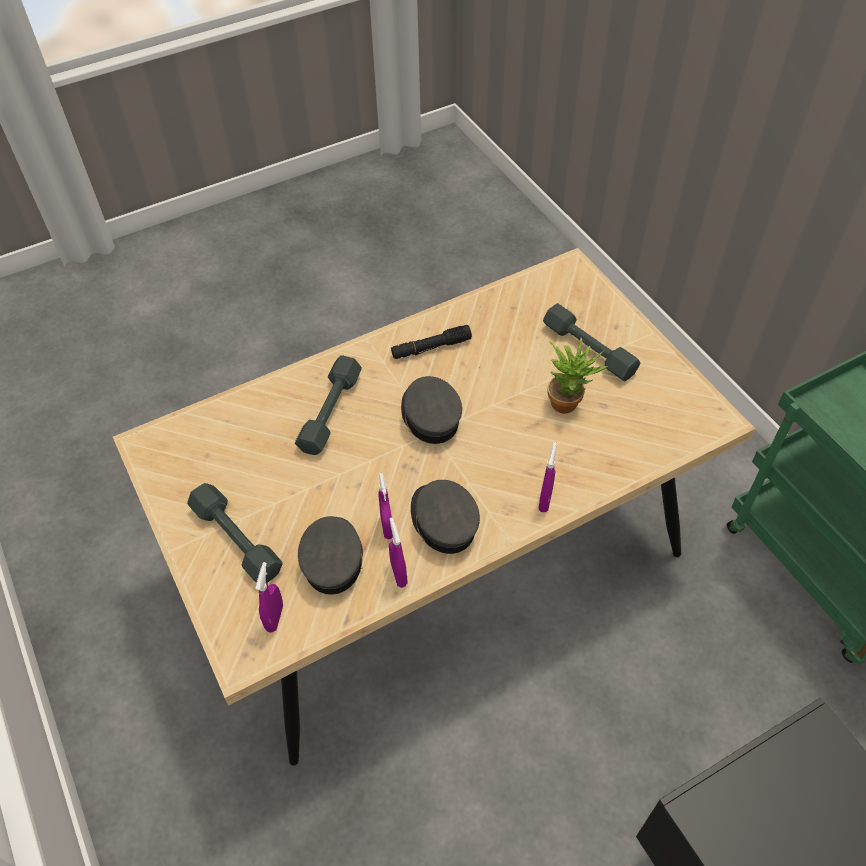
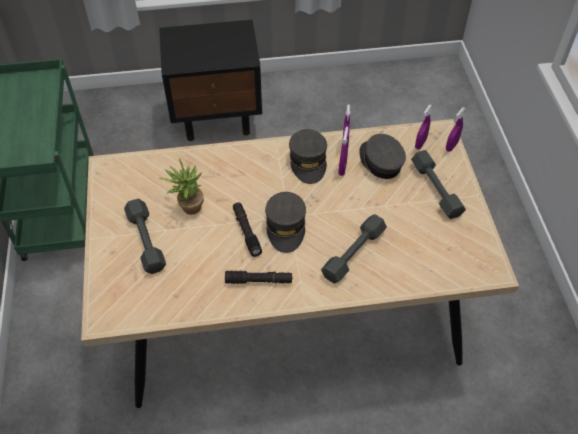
camera: 160 degrees left, 0 degrees up
(332, 559) = (380, 161): grey cap -> grey cap turned 135 degrees clockwise
(476, 395) = (246, 232): none -> black flashlight
(545, 500) = (242, 155): purple spray bottle -> purple spray bottle (451, 146)

